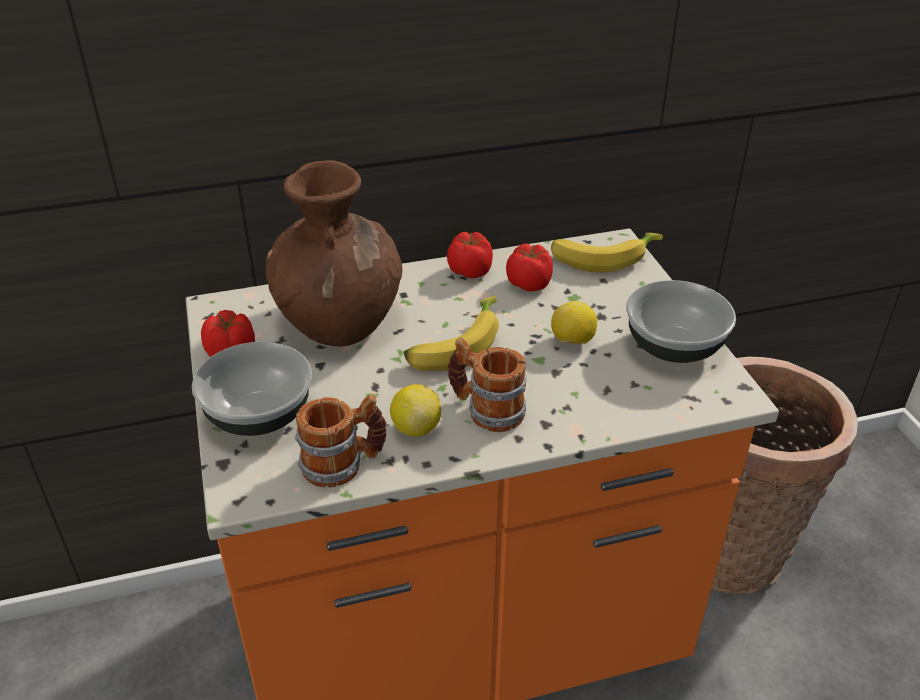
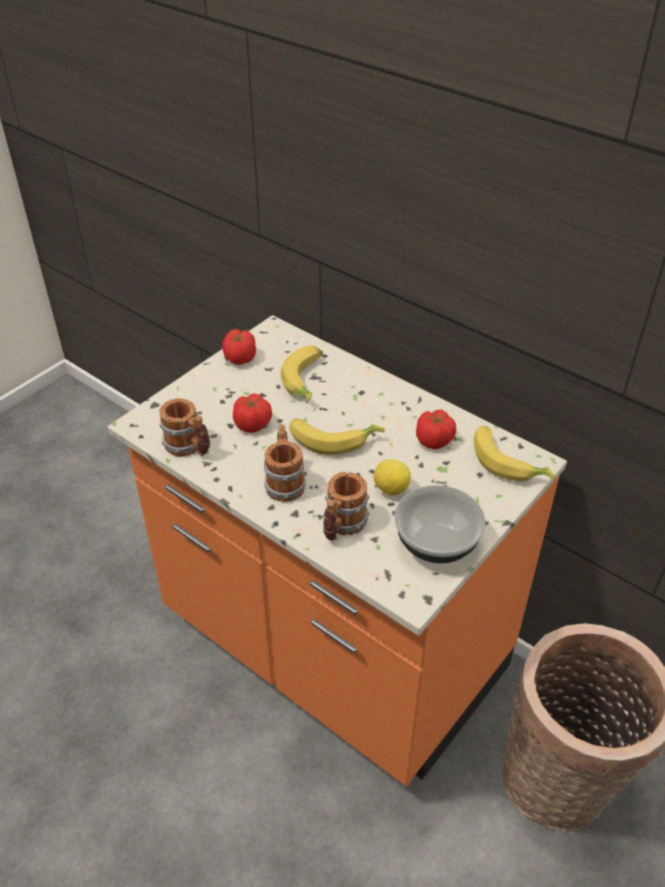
camera: 55 degrees right, 5 degrees up
(258, 416) = (199, 396): bowl -> none
(339, 322) = (307, 381): brown vase -> banana
(416, 428) = (242, 460): lemon -> none
(471, 270) = (419, 407): tomato -> tomato (253, 424)
(597, 398) = (342, 526): none -> mug

